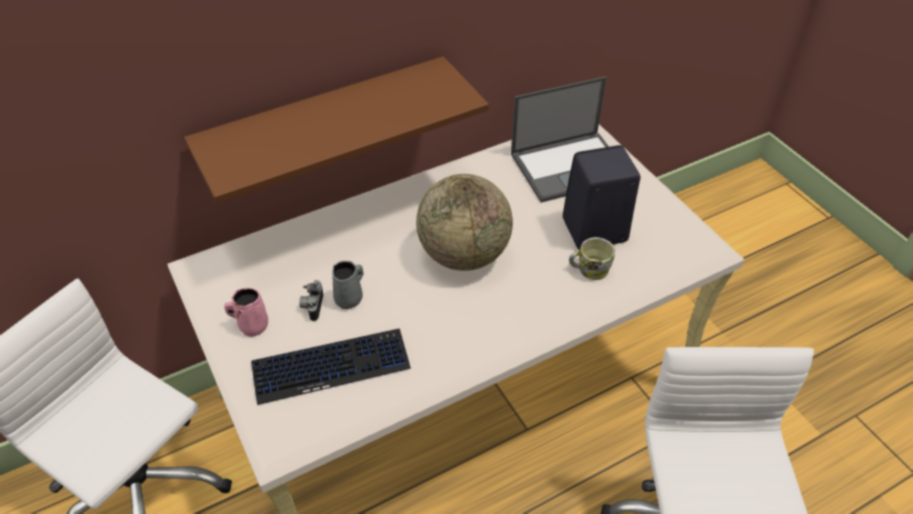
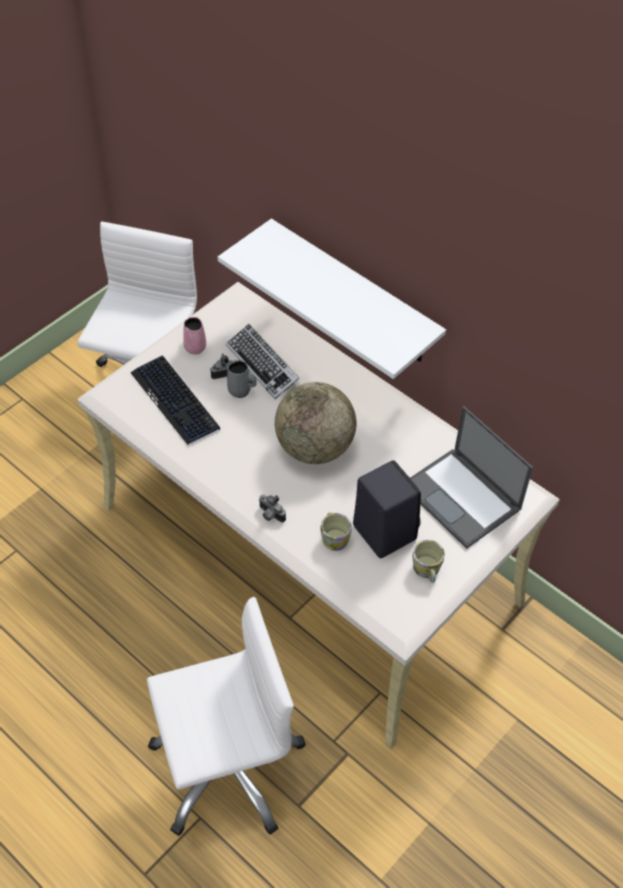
camera: 70 degrees right, 5 degrees up
(321, 269) = (262, 365): none -> keyboard
(325, 124) = (353, 294): brown shelf -> white shelf
(543, 315) = (270, 515): none -> camera
(649, 212) = (427, 571): none -> mug

